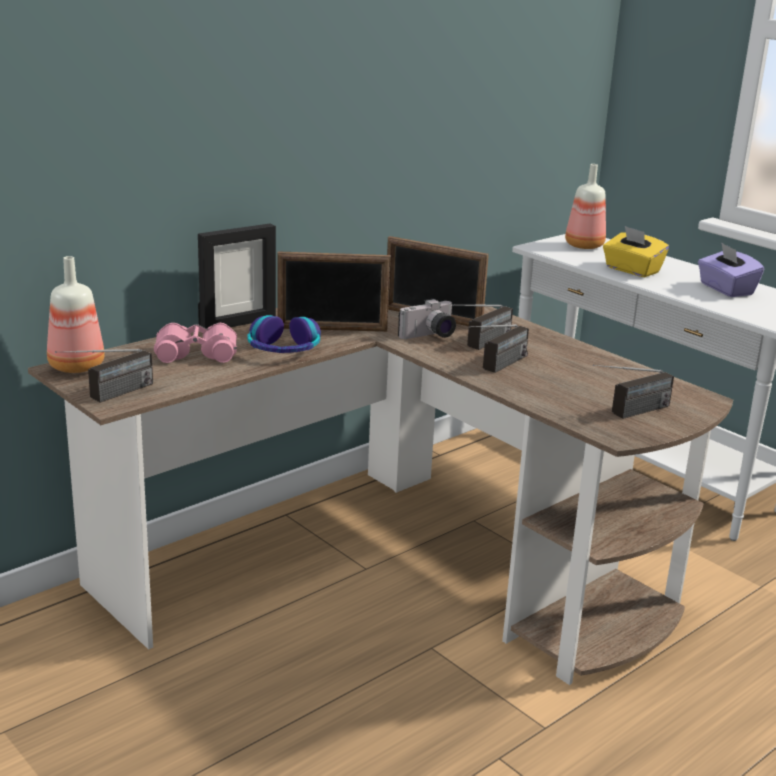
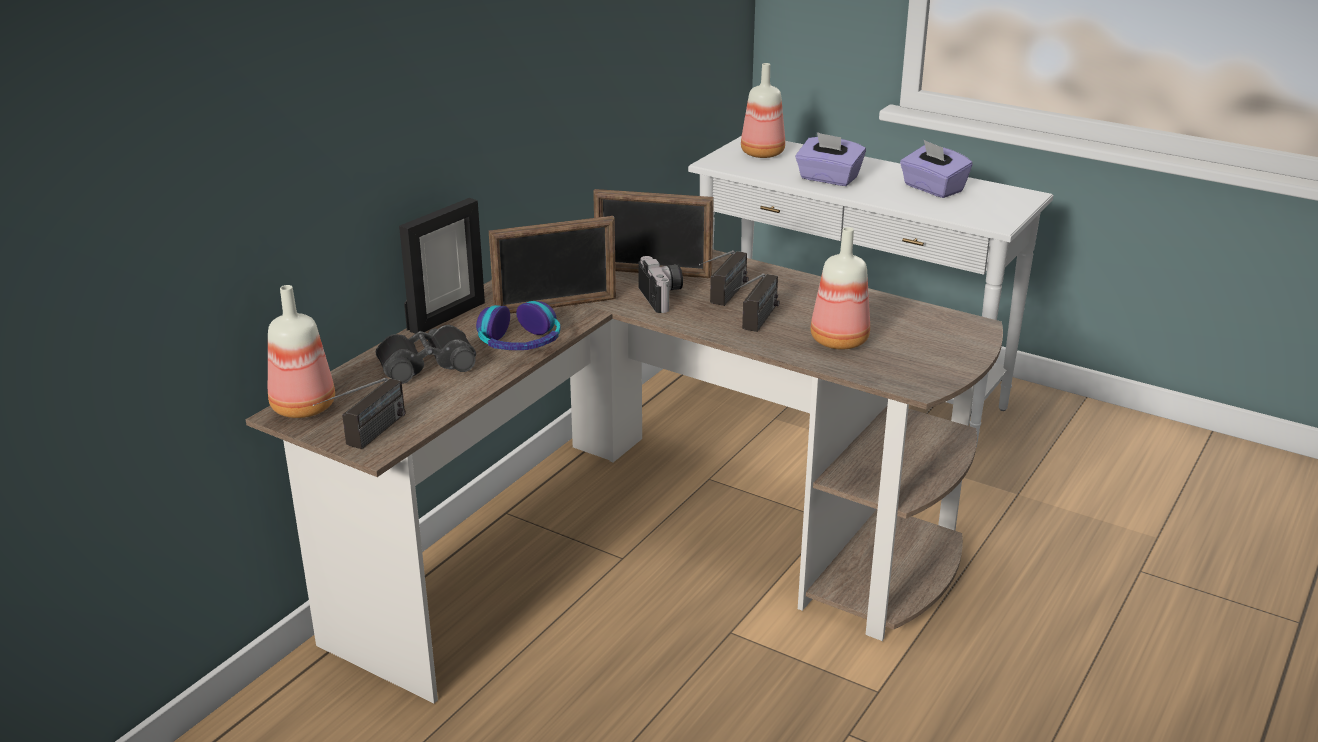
camera: 15 degrees left, 5 degrees up
(196, 353) = (426, 364): pink binoculars -> black binoculars
(429, 336) = (664, 297): camera -> camera turned 60 degrees counterclockwise
(564, 391) = (838, 342): none -> bottle
(629, 413) = (914, 357): radio -> none
(632, 270) = (828, 179): yellow tissue box -> purple tissue box

